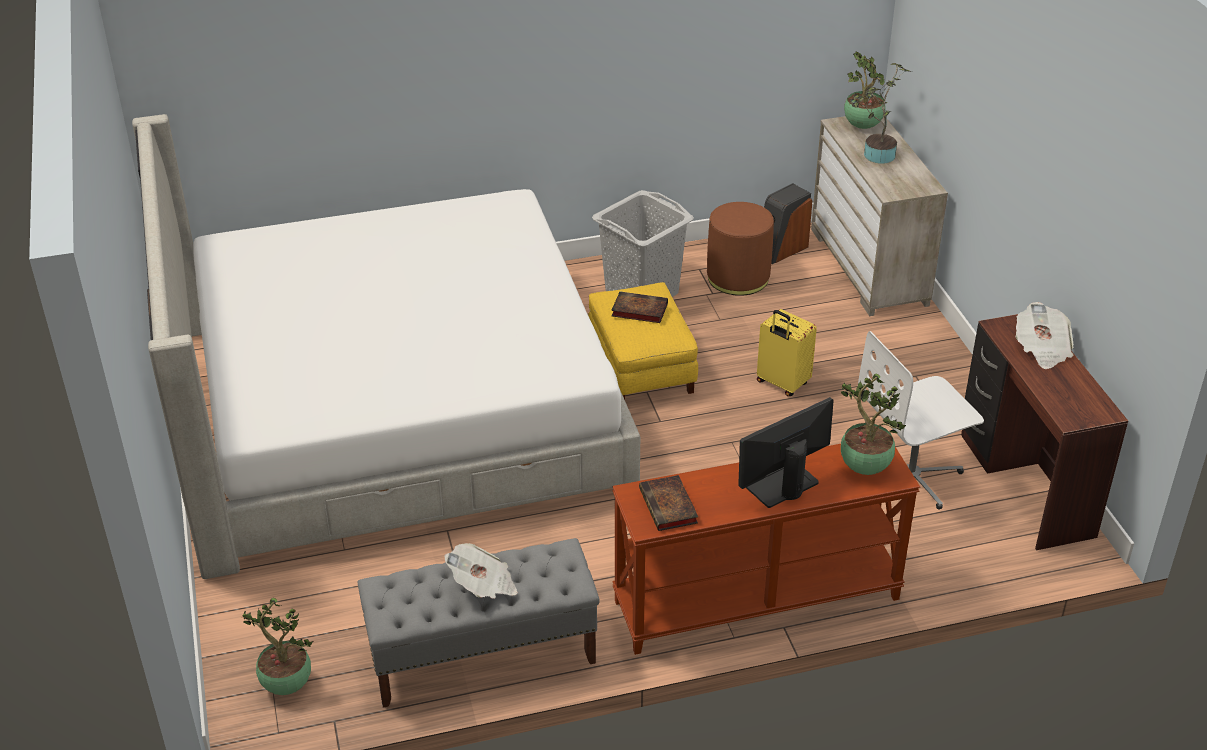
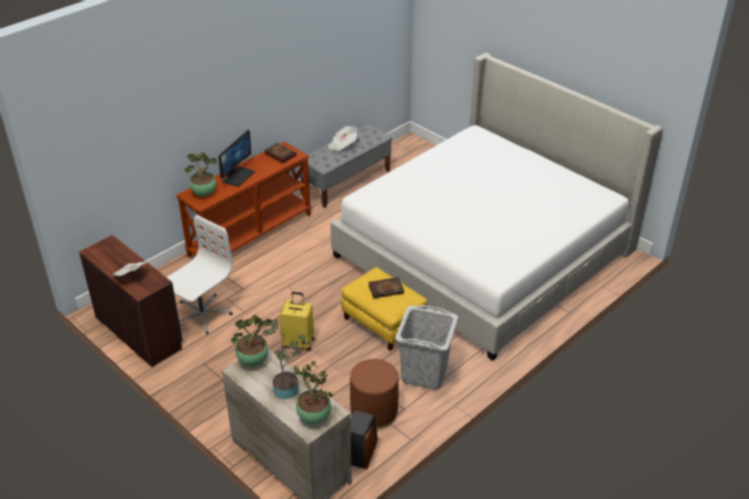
camera: 150 degrees right, 0 degrees up
(285, 685) = (407, 153): potted plant -> potted plant (254, 361)

